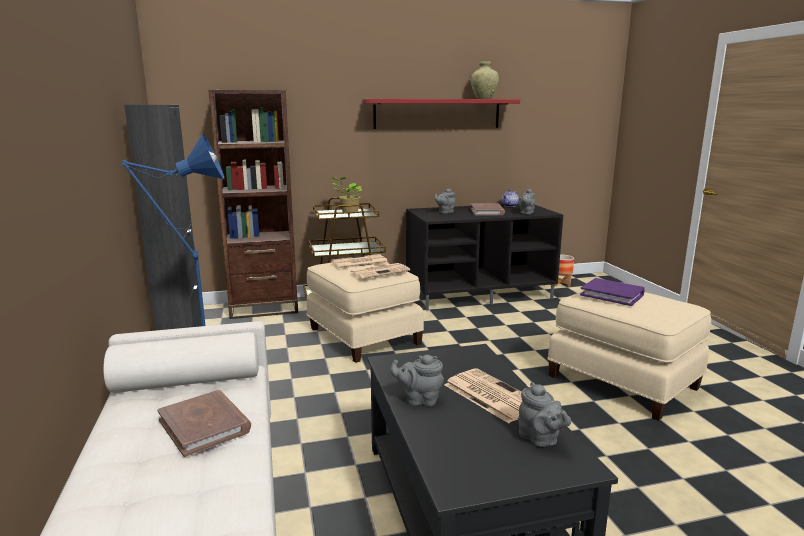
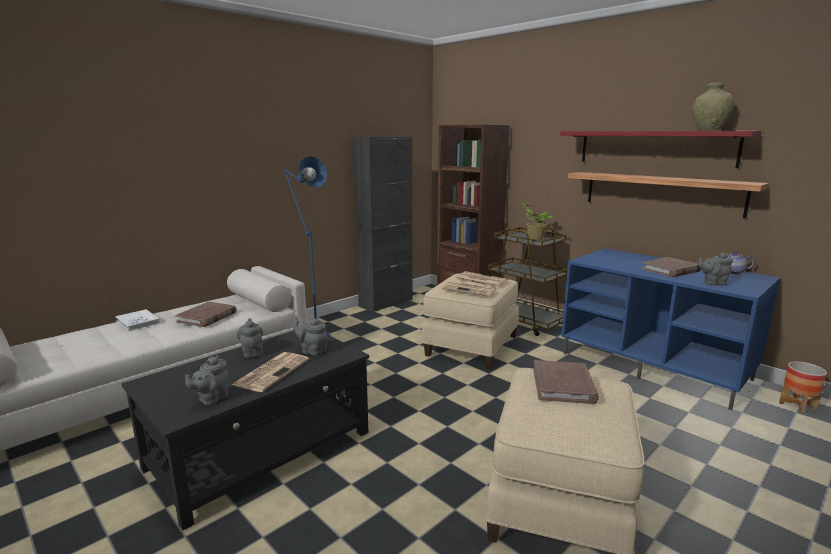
camera: 60 degrees right, 0 degrees up
(116, 500) = (138, 322): none -> white book
(445, 212) = (624, 259): grey teapot -> grey teapot (312, 351)
(446, 152) = (661, 193): none -> shelf
(479, 293) = (655, 366): black tv stand -> blue tv stand
(612, 295) = (563, 385): purple book -> brown book

